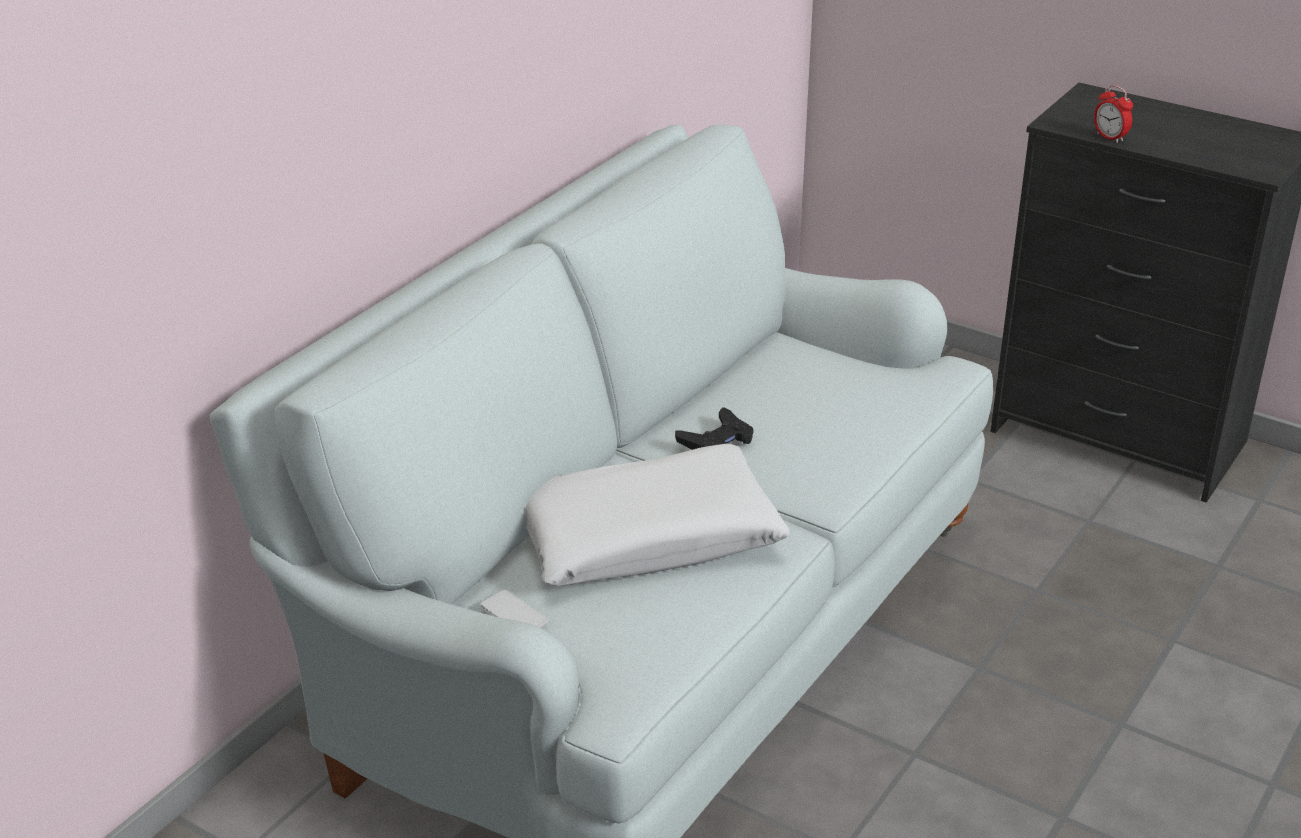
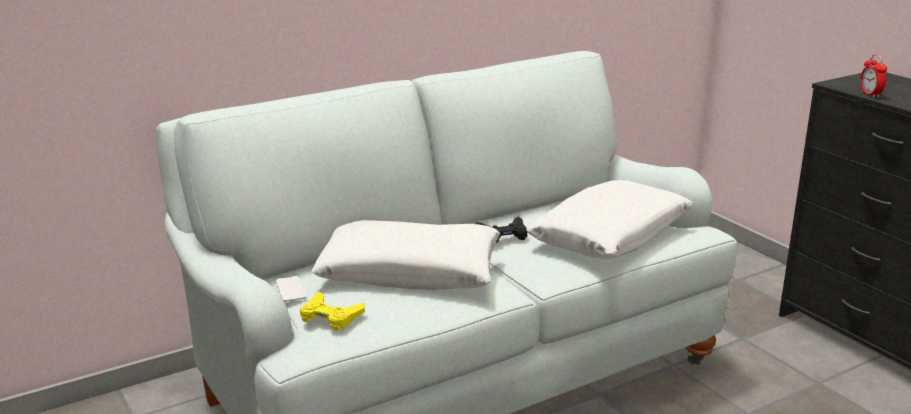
camera: 25 degrees right, 10 degrees down
(612, 643) = (330, 317): none -> yellow game controller
(852, 407) = (611, 235): none -> white pillow

